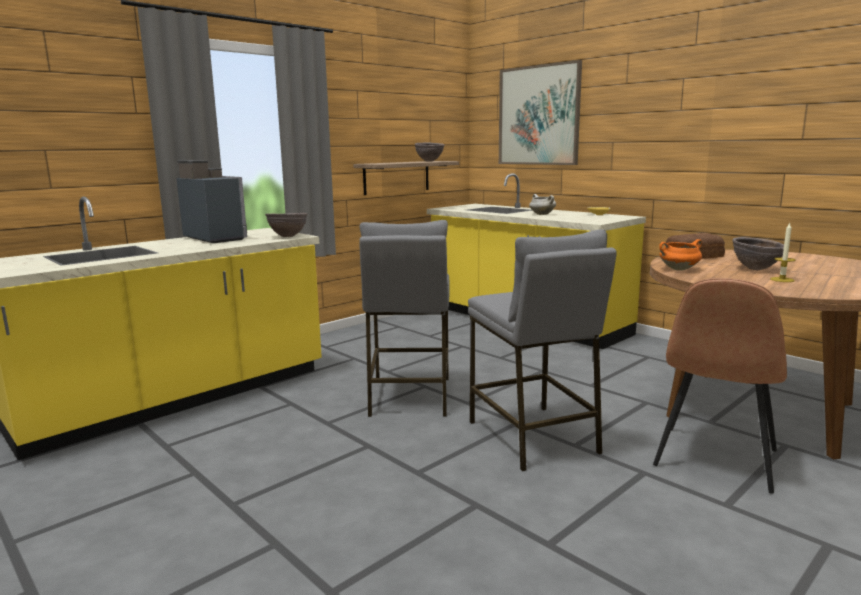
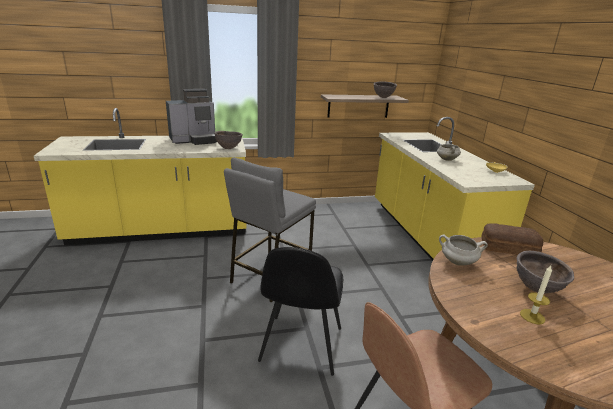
camera: 30 degrees right, 10 degrees up
(217, 238) = (194, 140): coffee machine -> coffee machine turned 75 degrees clockwise
(533, 437) = (301, 346): grey stool -> black chair
(538, 115) = (481, 70): picture -> none
(679, 269) = (457, 262): orange cooking pot -> white cooking pot

